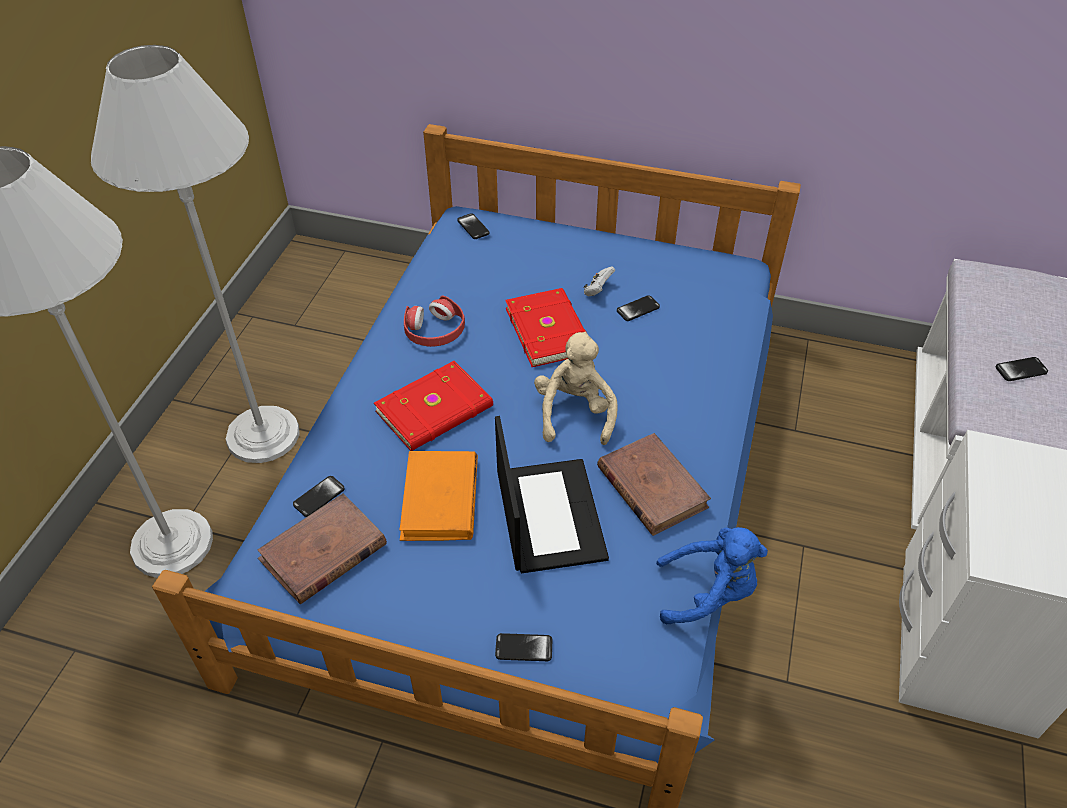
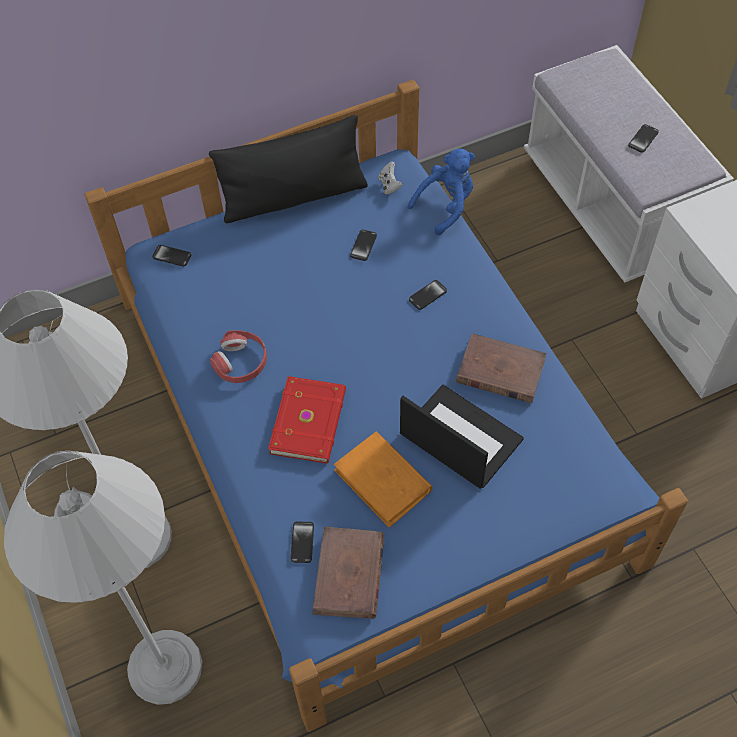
camera: 40 degrees left, 10 degrees up
(524, 648) = (531, 531): phone -> phone (427, 295)
(549, 329) = (321, 304): red book -> none
(575, 413) = (402, 355): beige plush toy -> none
(598, 290) = (321, 249): white game controller -> white game controller (389, 185)
(620, 242) = (294, 197): none -> black pillow
(708, 593) = (595, 415): blue plush toy -> blue plush toy (446, 206)

